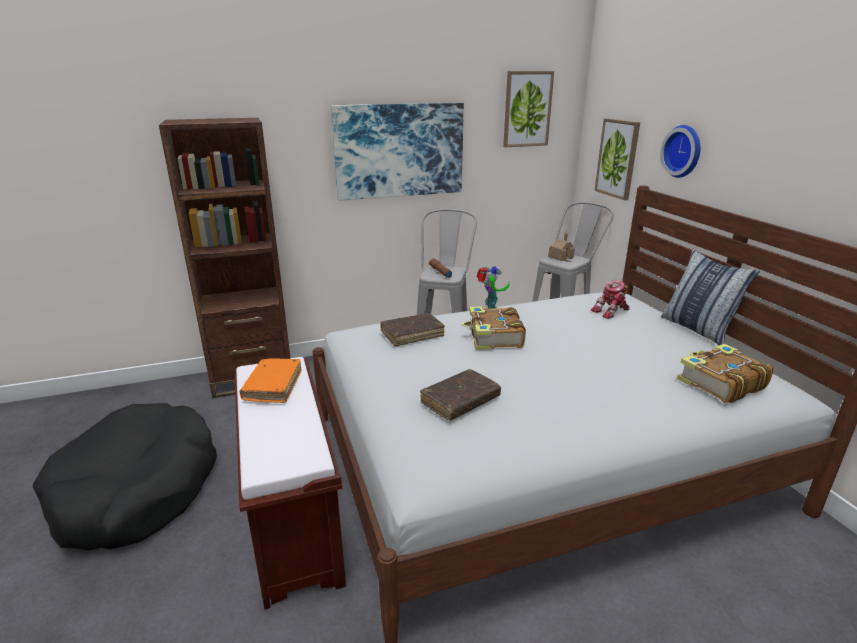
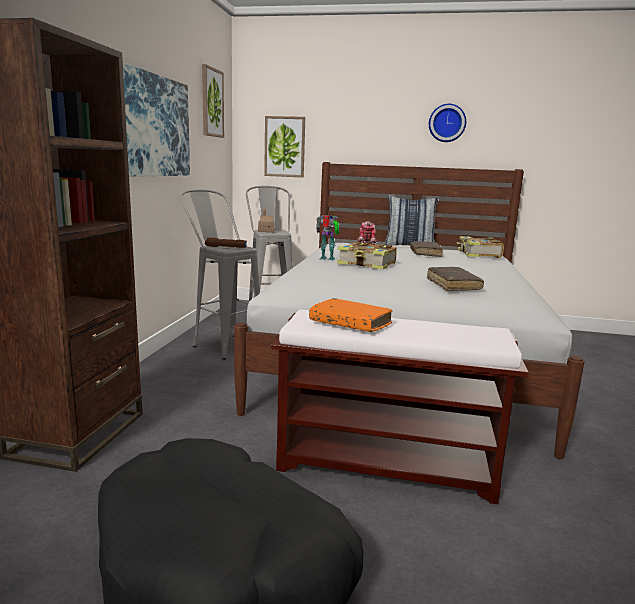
camera: 60 degrees left, 10 degrees down
(412, 334) = (328, 275): brown book -> brown book (425, 253)
(684, 151) = (353, 134): wall clock -> wall clock (447, 123)

